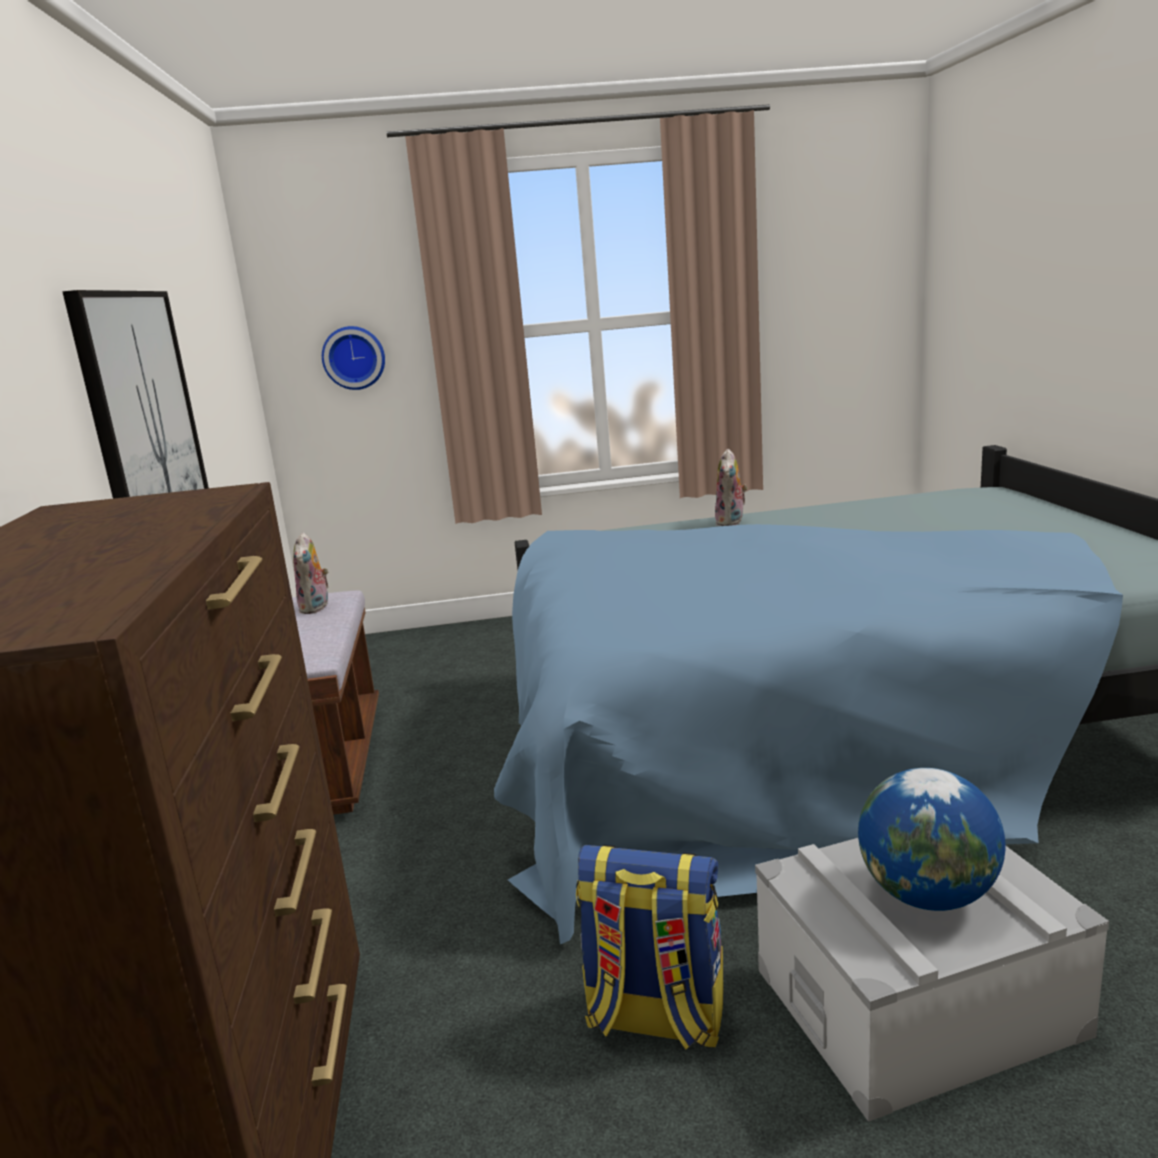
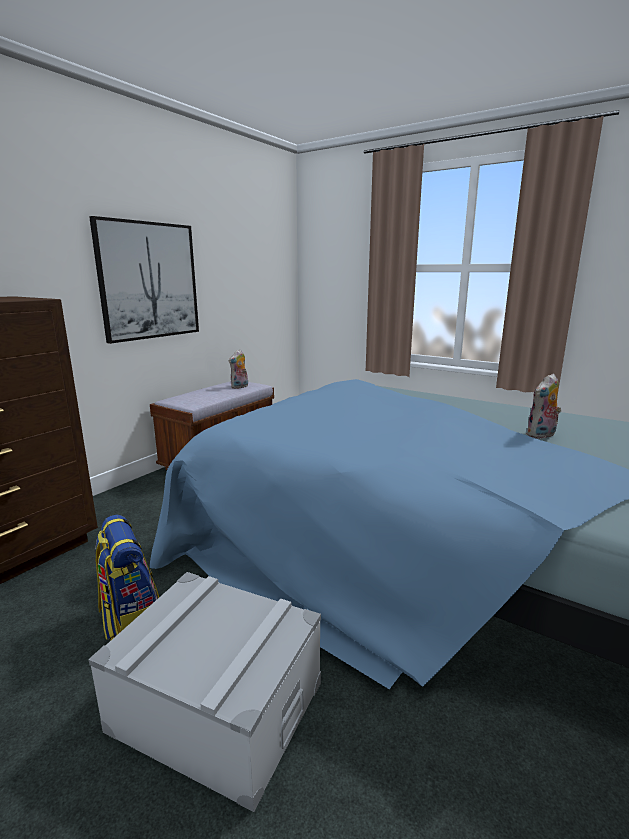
camera: 40 degrees right, 0 degrees up
(354, 357) = (337, 274): wall clock -> none
(731, 522) = (452, 401): plush toy -> plush toy (541, 435)
(927, 896) = (208, 639): globe -> none

